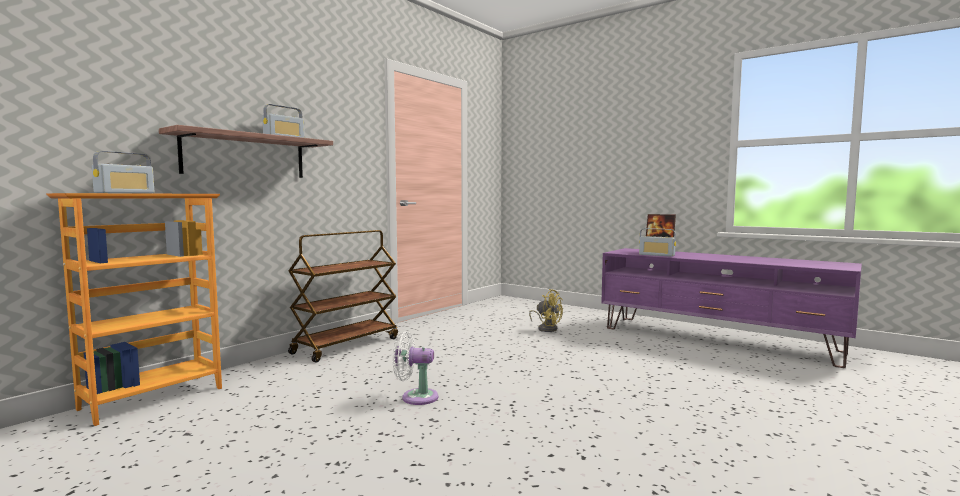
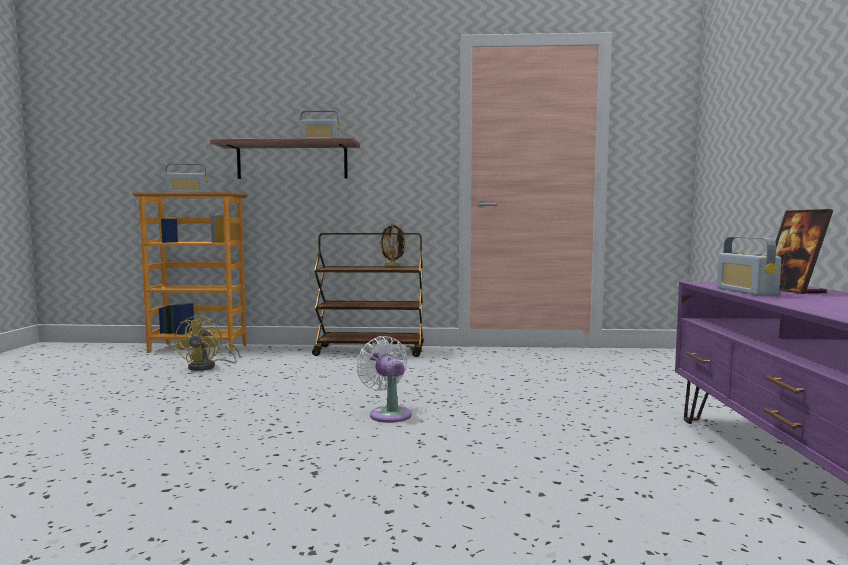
camera: 55 degrees right, 0 degrees up
(351, 262) = (393, 266): none -> picture frame
(416, 397) = (269, 398): white fan -> white fan (388, 413)
(546, 328) = (593, 393): yellow fan -> yellow fan (208, 367)

